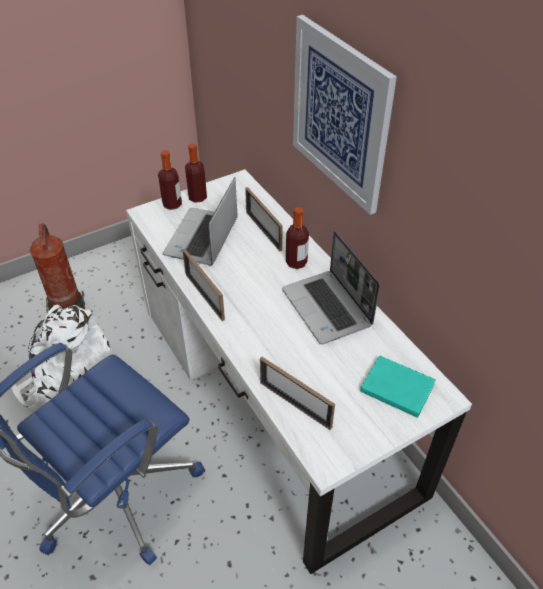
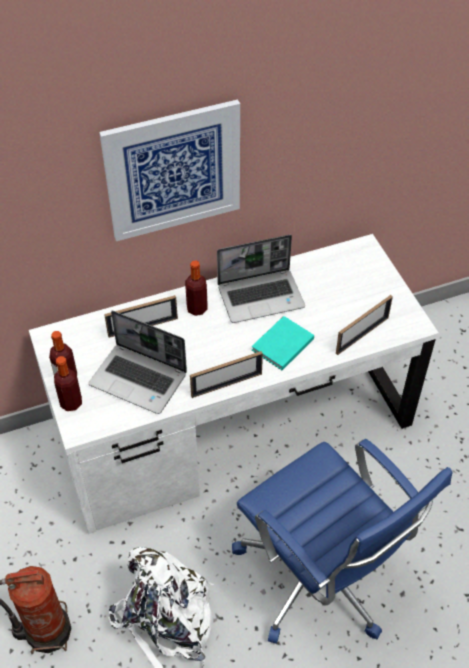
camera: 80 degrees left, 5 degrees up
(396, 386) = (351, 271): turquoise book -> turquoise book (281, 345)

